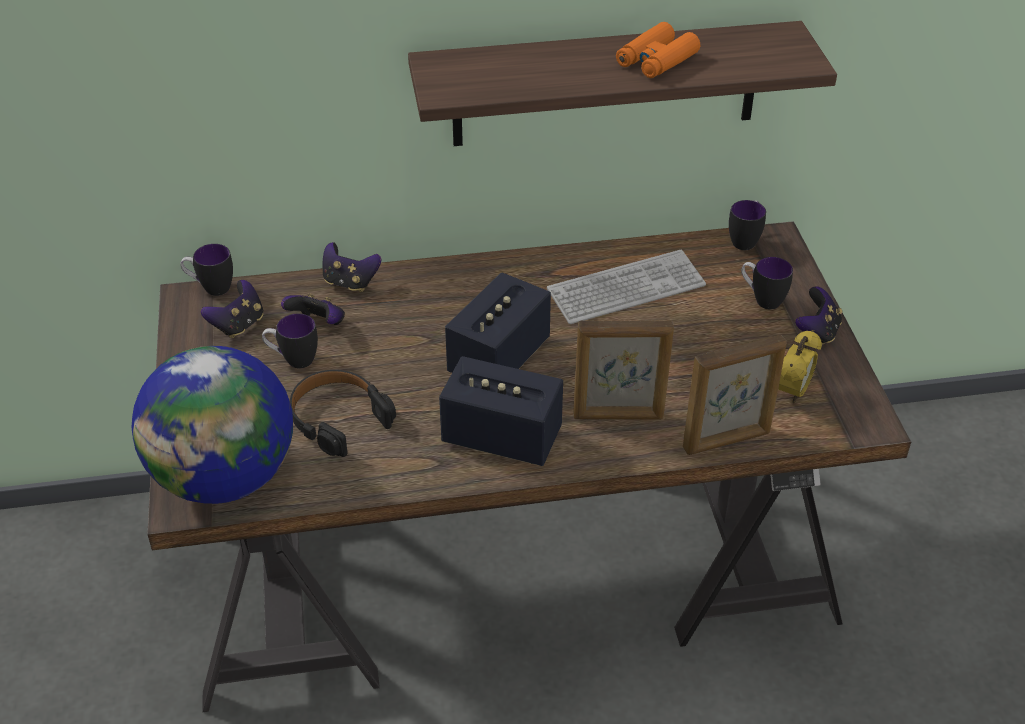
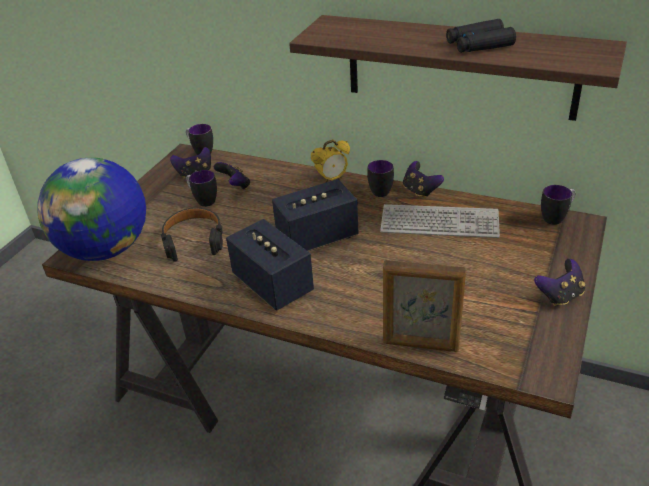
camera: 35 degrees right, 5 degrees down
(350, 282) = (274, 170): game controller -> game controller (420, 191)
(618, 416) = (359, 299): picture frame -> none
(656, 60) = (479, 44): orange binoculars -> black binoculars
(761, 299) = (534, 259): mug -> mug (378, 190)
(793, 392) = (502, 331): alarm clock -> alarm clock (332, 179)

